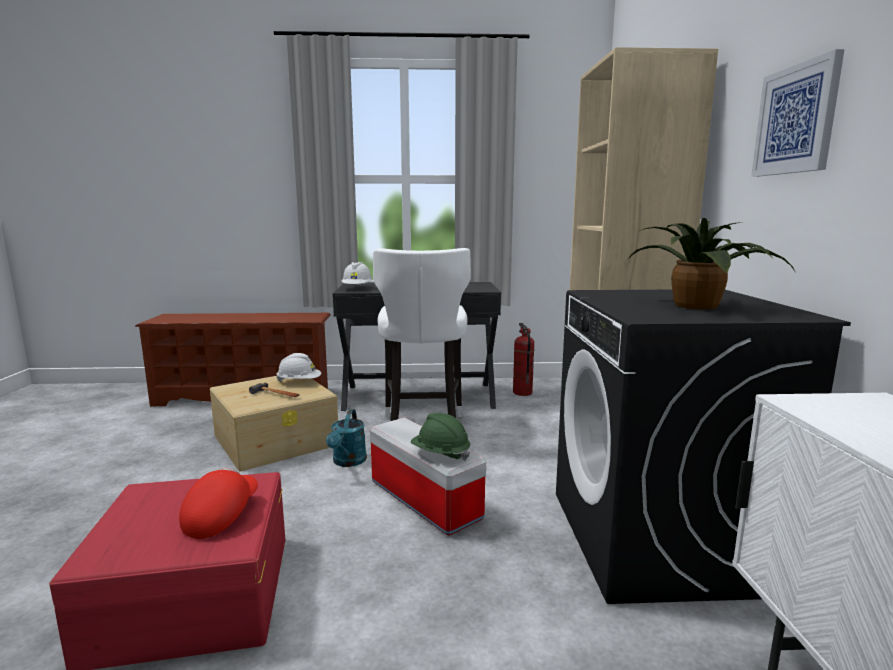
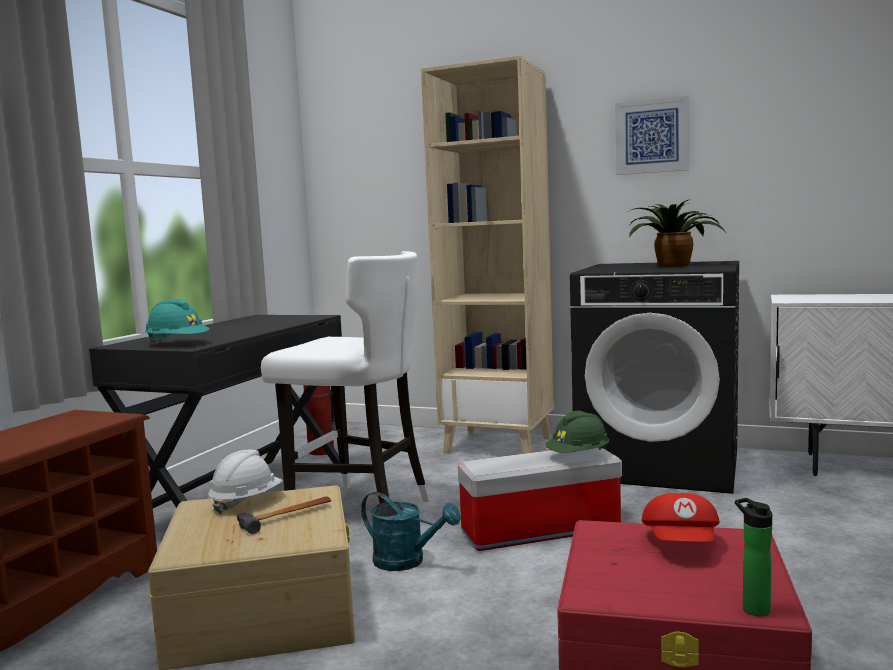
camera: 65 degrees left, 5 degrees down
(92, 553) = (753, 608): none -> bottle
(221, 516) = (682, 544): red cap -> red cap turned 120 degrees counterclockwise
(357, 288) = (178, 344): white hard hat -> turquoise hard hat

